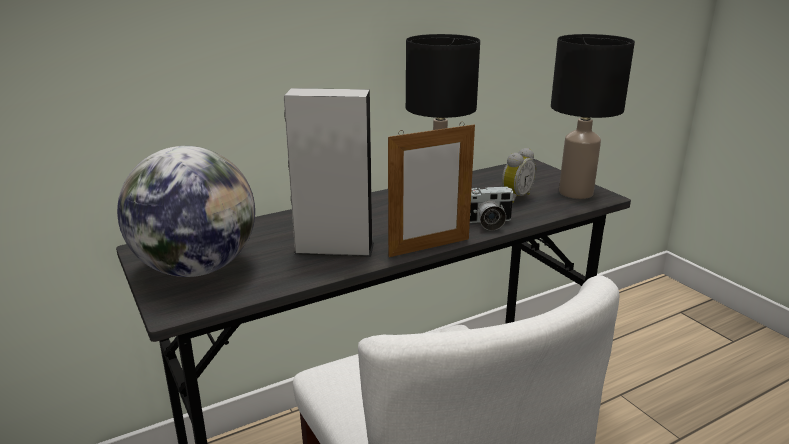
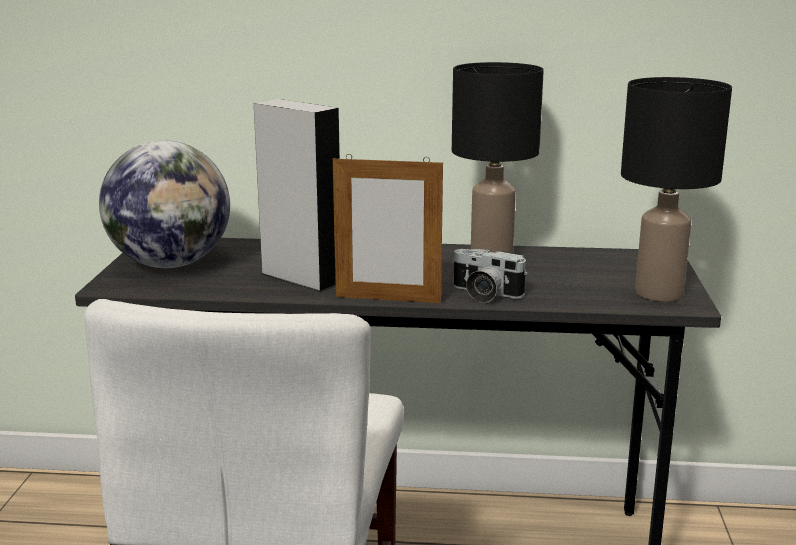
camera: 35 degrees right, 5 degrees down
(515, 197) = (570, 281): alarm clock -> none

